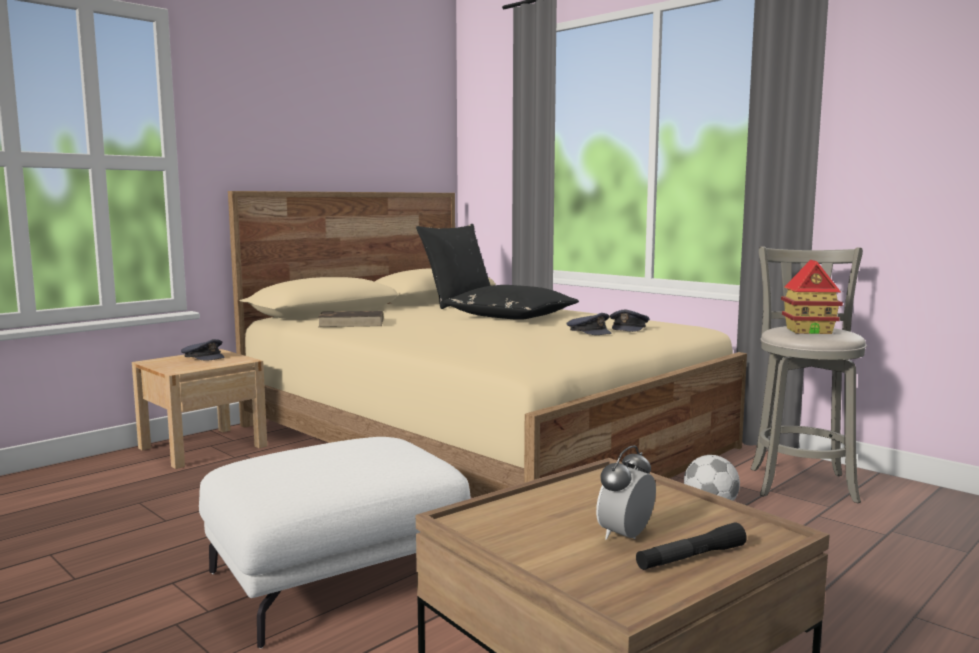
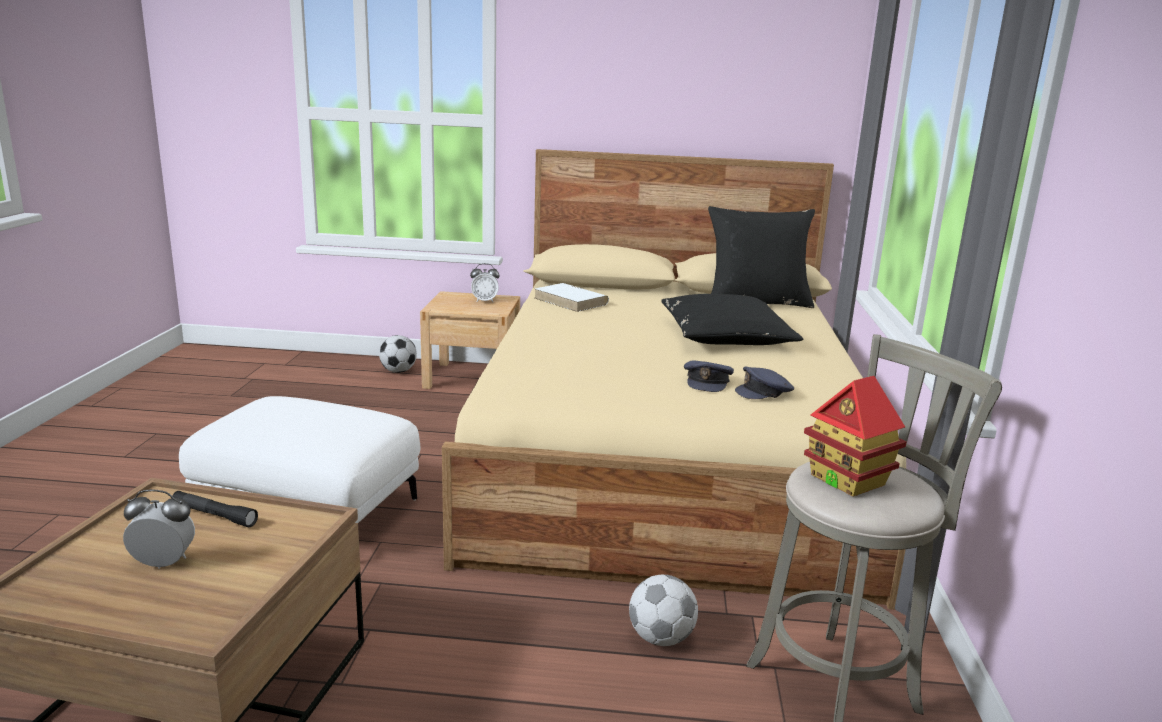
camera: 50 degrees right, 10 degrees up
(110, 467) = (398, 371): none -> football
(204, 357) = (484, 301): grey cap -> alarm clock
(352, 323) = (571, 301): brown book -> white book
(691, 557) = (128, 601): black flashlight -> black flashlight (214, 515)

